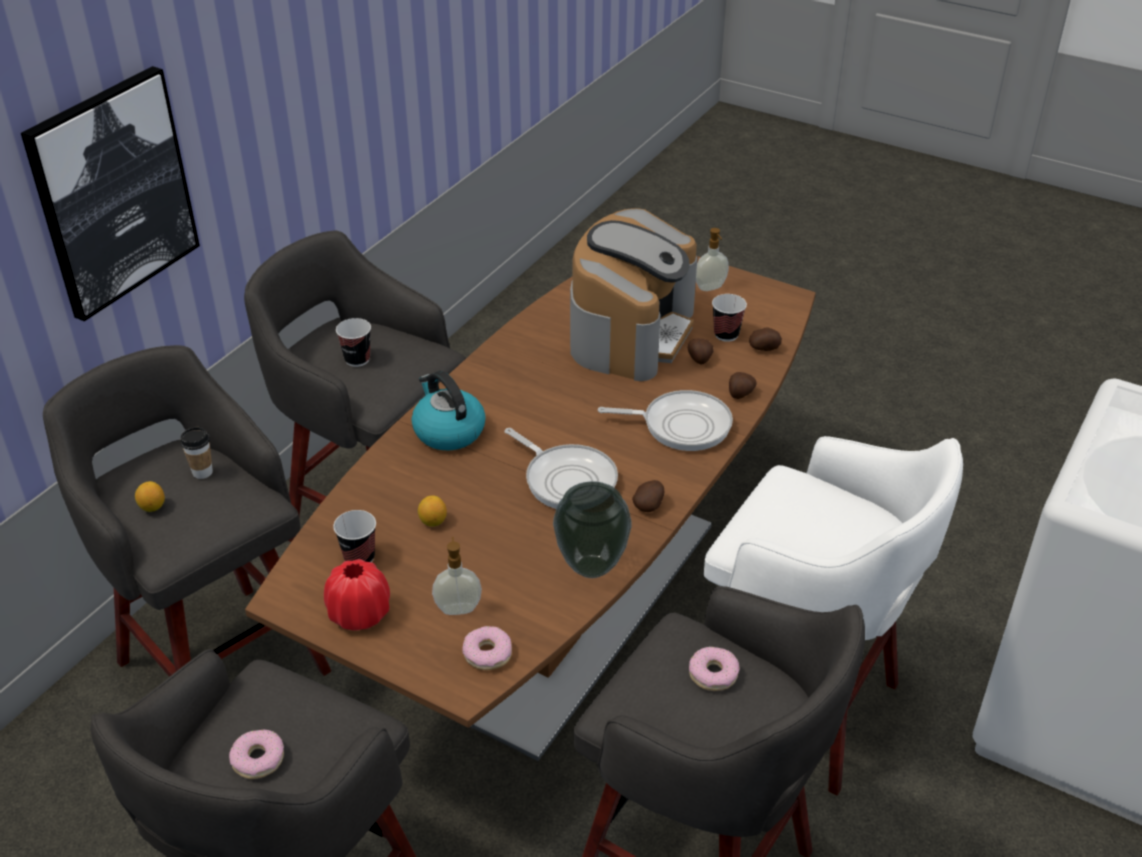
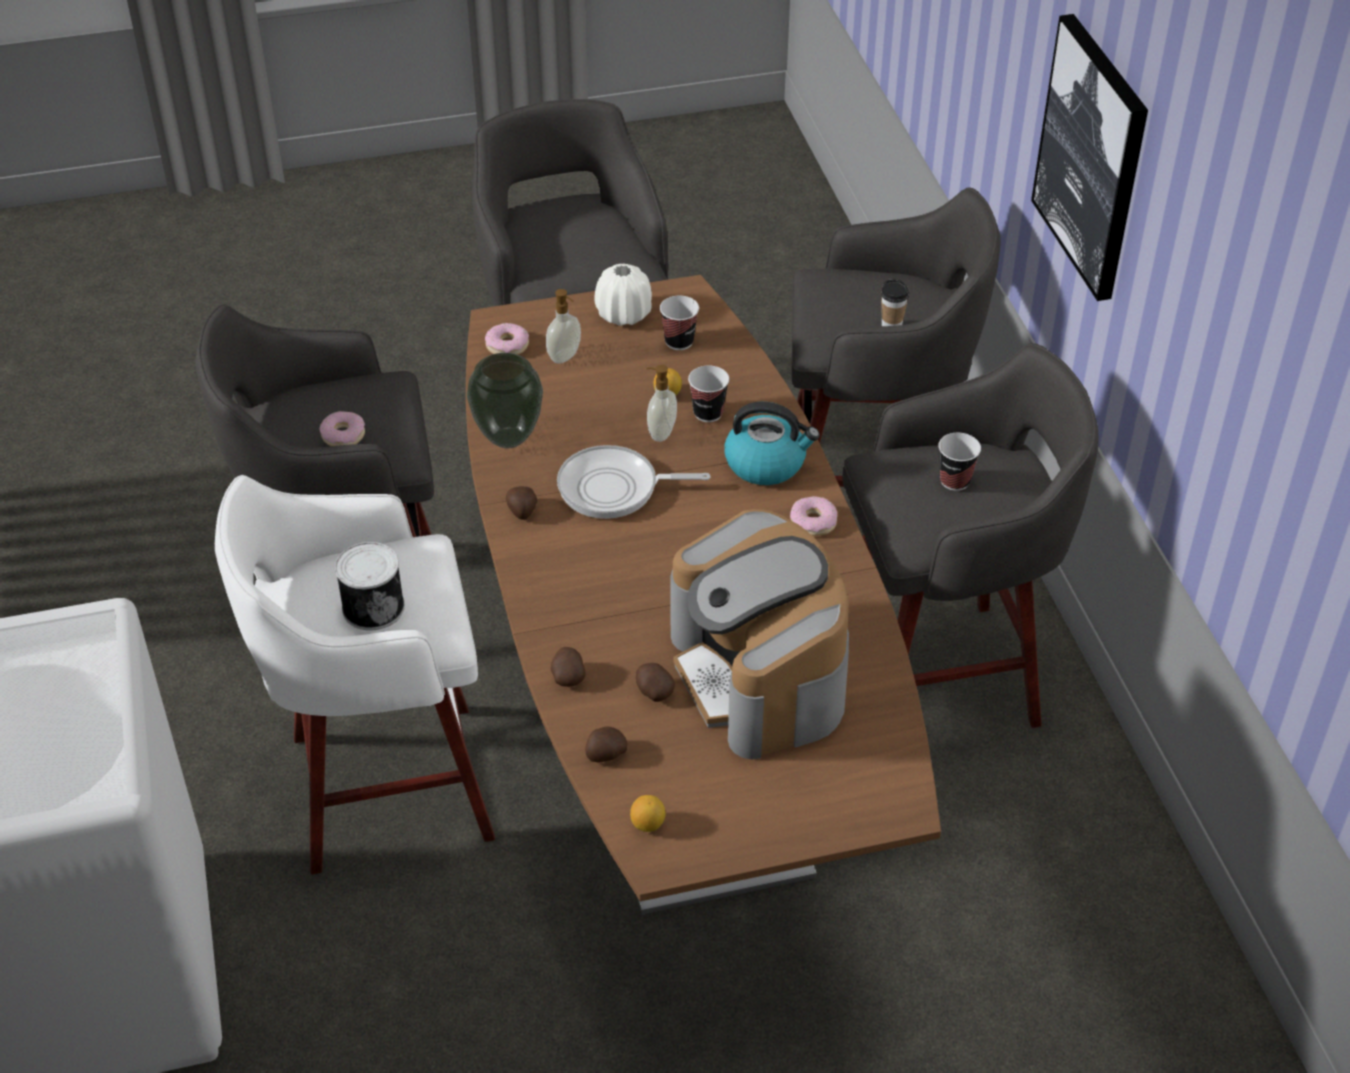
camera: 135 degrees right, 5 degrees up
(152, 507) = (877, 288): lemon -> lemon (648, 824)
(258, 759) = (569, 232): donut -> donut (813, 522)
(360, 614) = (623, 315): red vase -> white vase
(681, 425) = (583, 603): frying pan -> none
(711, 288) = (759, 806): soap dispenser -> soap dispenser (660, 432)
(726, 334) = (664, 745): cup -> cup (708, 413)
(820, 517) = (373, 606): none -> can

